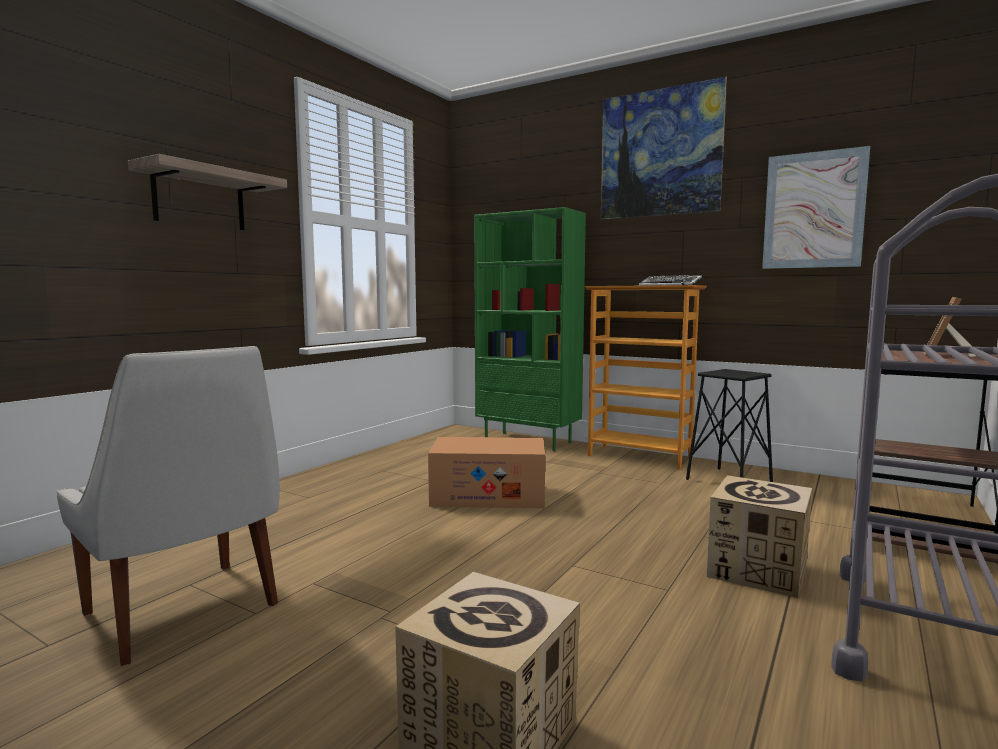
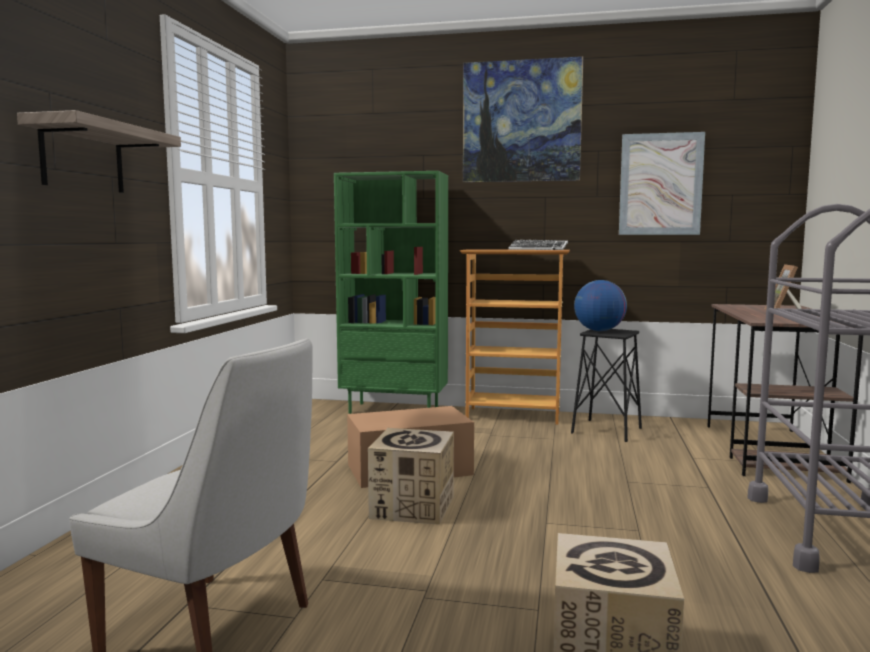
camera: 20 degrees left, 0 degrees up
(722, 371) = (599, 331): none -> globe
(757, 570) = (689, 504): cardboard box -> cardboard box (412, 507)

